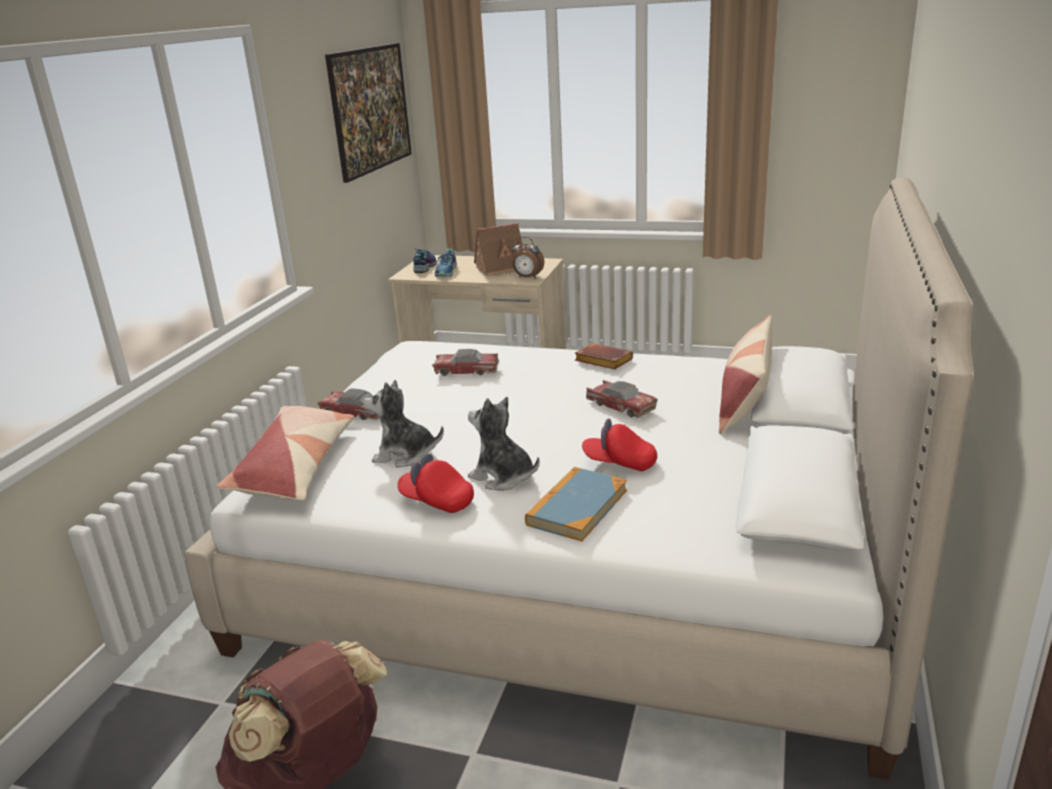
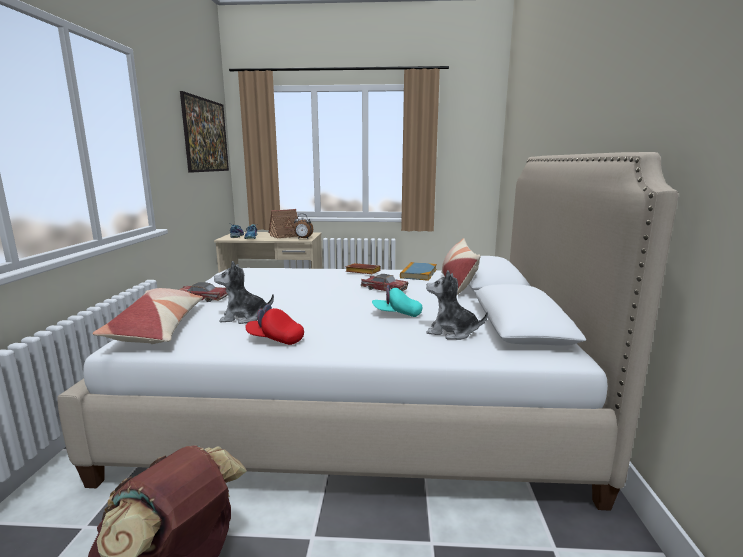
camera: 15 degrees left, 10 degrees down
(466, 370) = (276, 277): toy car -> none
(503, 477) = (320, 325): plush toy -> plush toy (451, 332)
(577, 507) = (379, 337): book -> book (418, 273)
(619, 463) = (397, 314): red cap -> turquoise cap

